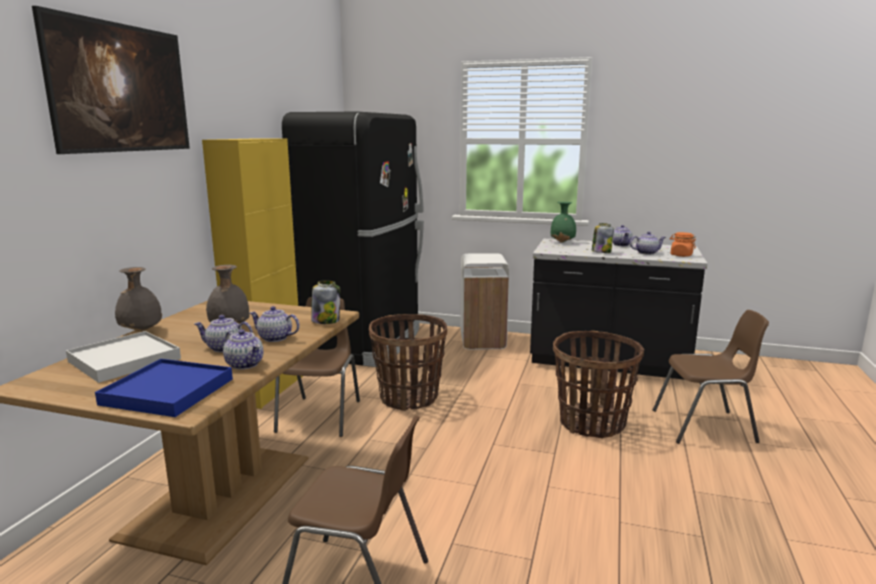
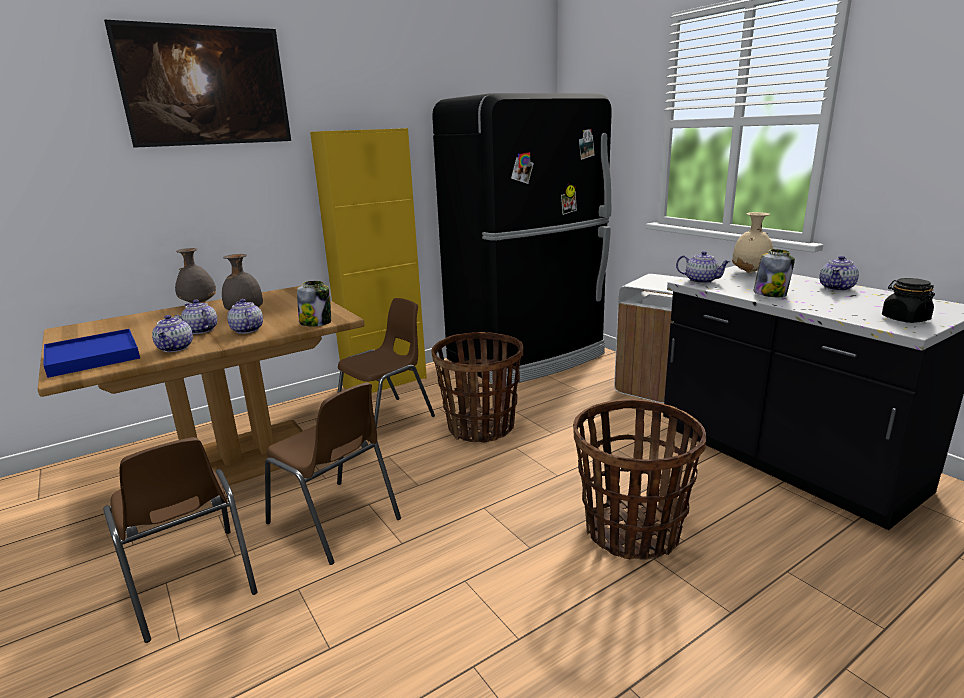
camera: 40 degrees right, 5 degrees up
(124, 360) = (137, 325): white tray -> none
(563, 242) = (751, 273): green vase -> beige vase
(646, 253) = (847, 306): teapot -> teapot (701, 281)
(681, 255) = (904, 319): orange jar -> black jar
(705, 427) = (801, 610): brown chair -> brown chair (335, 522)

